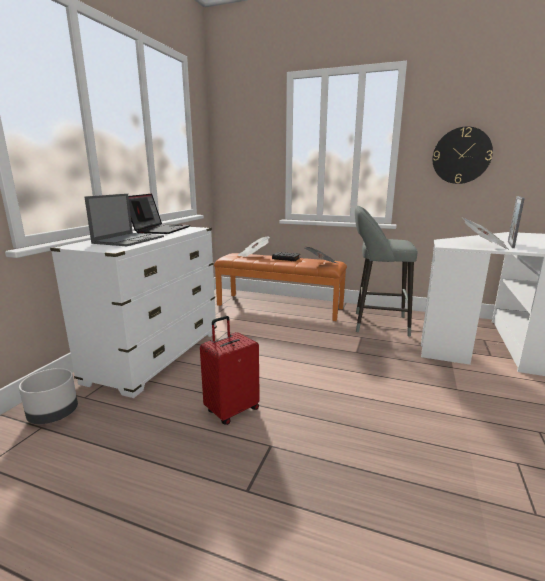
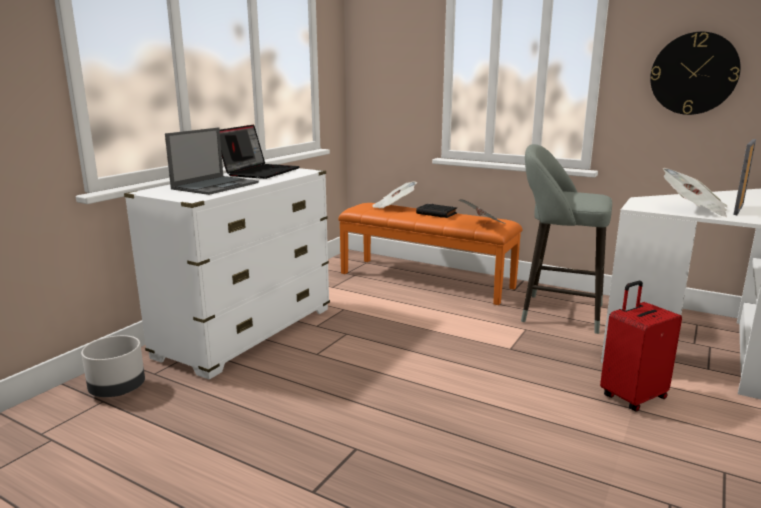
camera: 10 degrees right, 0 degrees up
(231, 410) = (321, 404): red suitcase -> red suitcase (632, 397)

